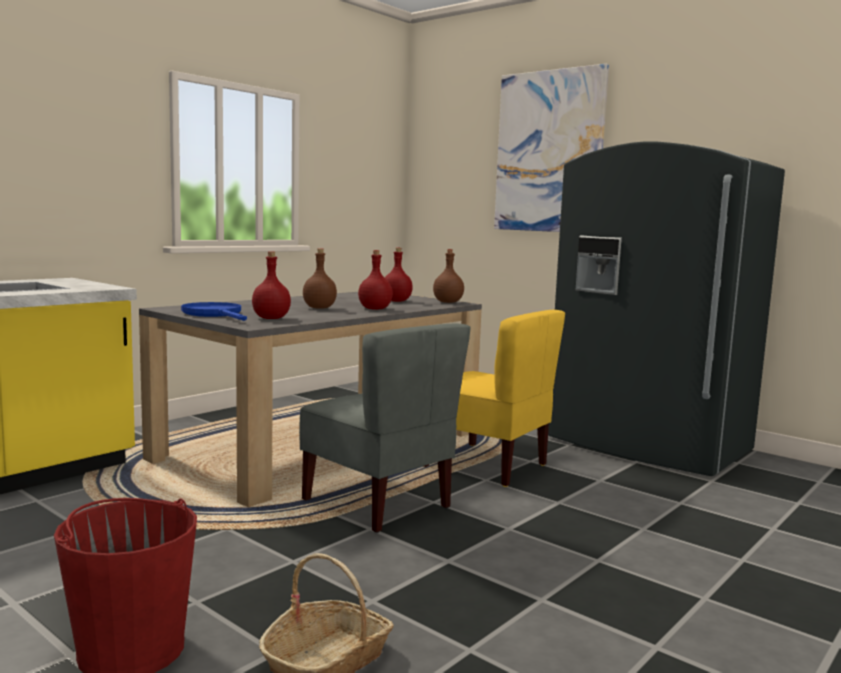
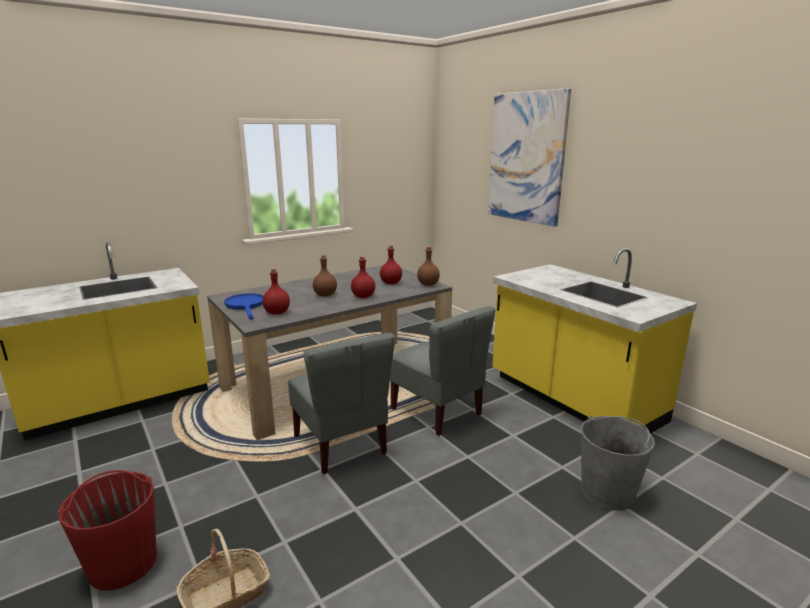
camera: 15 degrees right, 10 degrees up
(486, 465) = (437, 411): yellow chair -> grey chair
(647, 446) = (573, 399): grey fridge -> yellow counter
(749, 519) = (608, 492): none -> grey bucket

